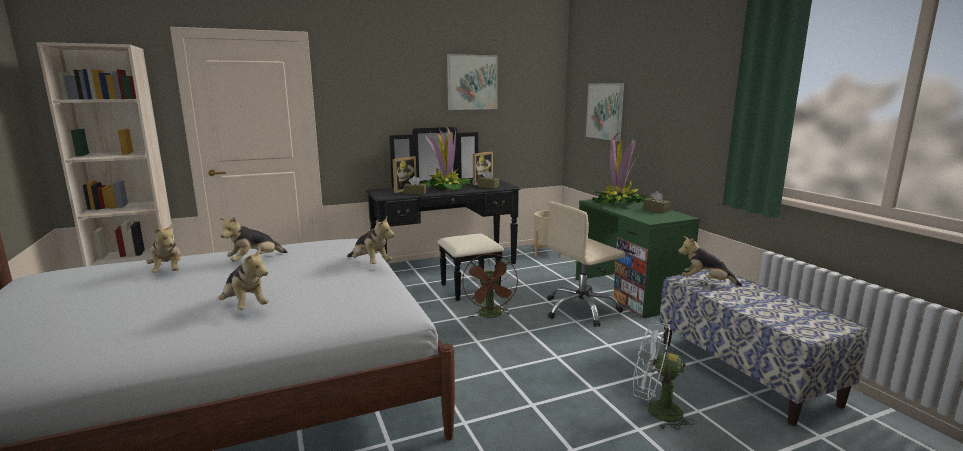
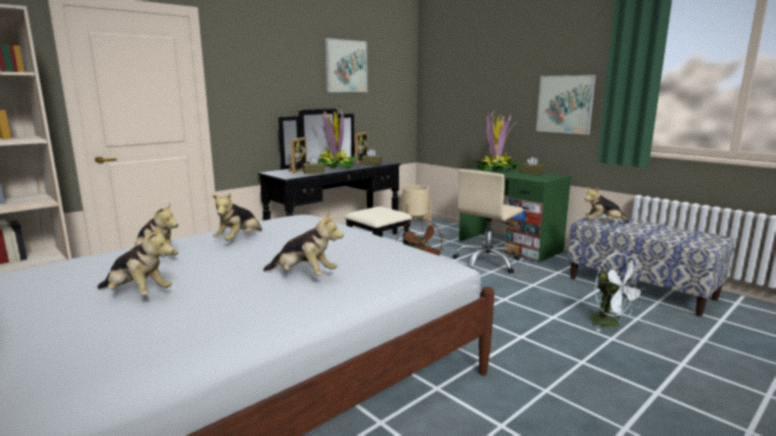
camera: 20 degrees left, 0 degrees up
(370, 263) = (359, 231): plush toy -> plush toy (137, 294)
(605, 111) = (465, 93): picture -> picture (565, 104)
(655, 411) = (610, 324): white fan -> white fan turned 120 degrees counterclockwise

